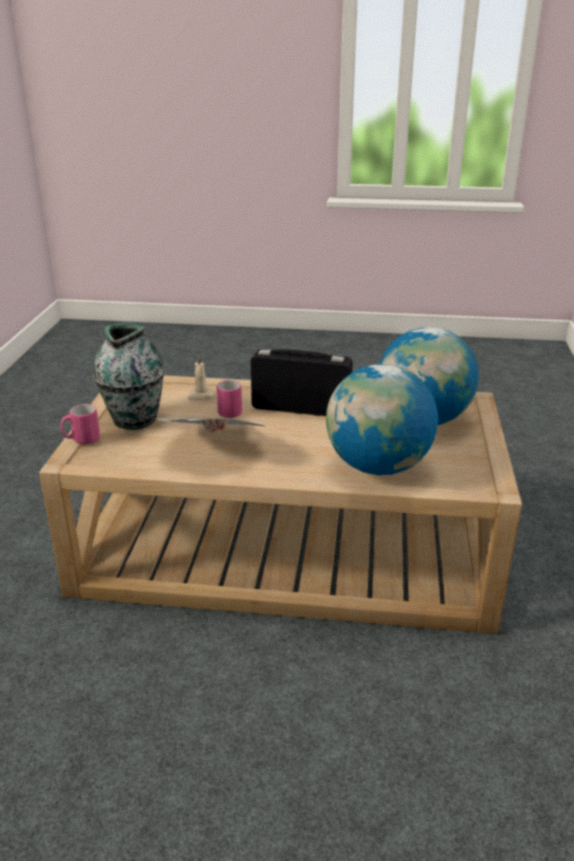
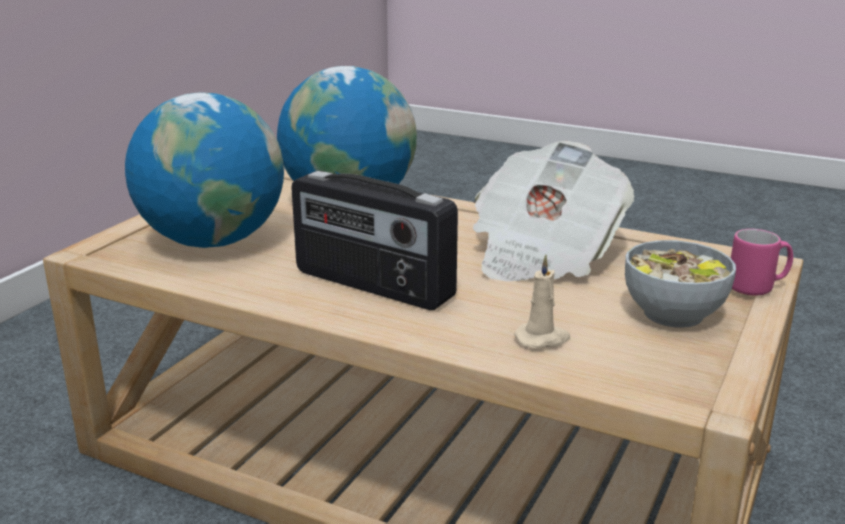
camera: 160 degrees left, 5 degrees down
(135, 419) = (673, 313): vase -> bowl
(230, 411) = (496, 300): pink mug -> none

